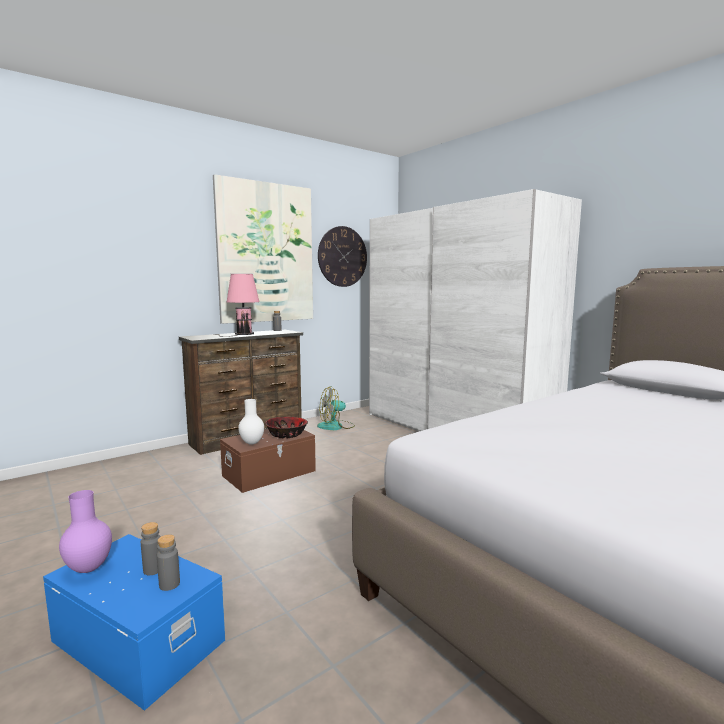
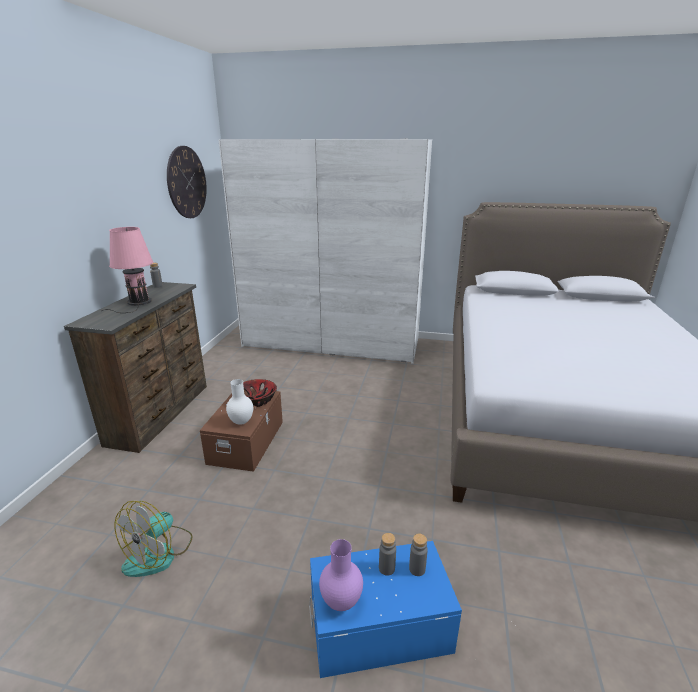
camera: 40 degrees left, 15 degrees up
(266, 253) = (123, 192): picture -> none
(336, 426) = (230, 369): fan -> fan (159, 553)

